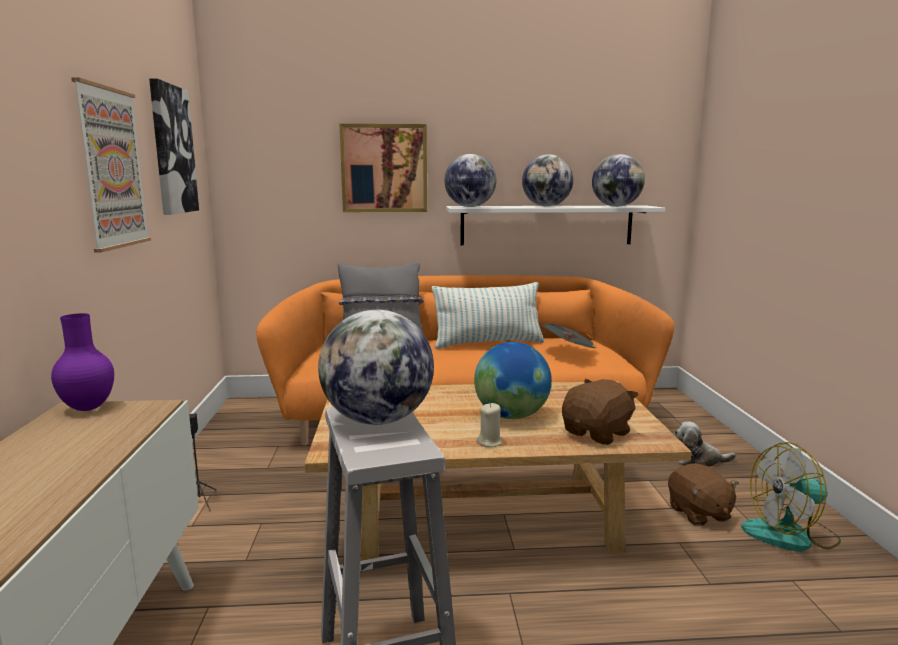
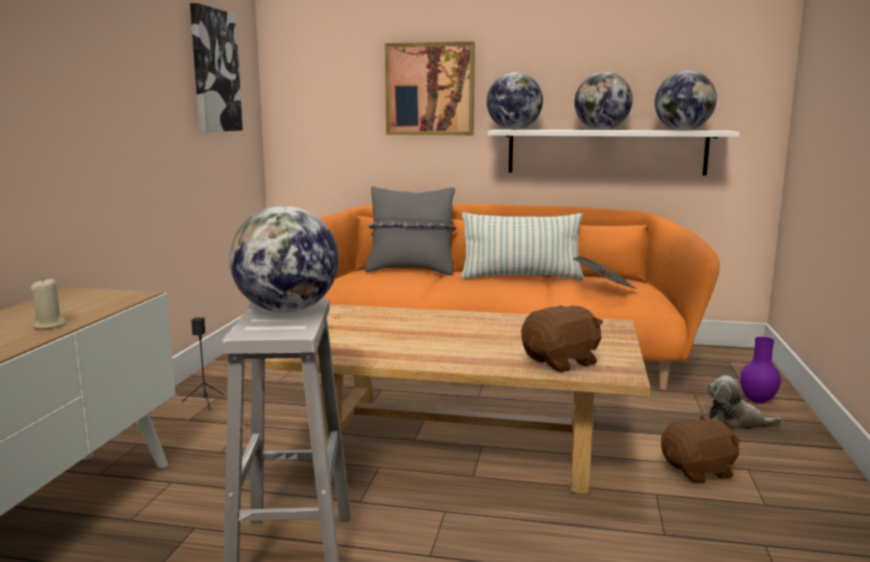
camera: 15 degrees right, 0 degrees up
(89, 408) = (85, 292): purple vase -> purple vase (758, 401)
(112, 168) = (140, 86): picture -> none
(490, 442) = (443, 359): beige candle -> beige candle (49, 325)
(511, 416) = (485, 340): globe -> none
(698, 513) = (699, 471): brown plush toy -> brown plush toy turned 105 degrees counterclockwise
(791, 535) = (797, 504): fan -> none

